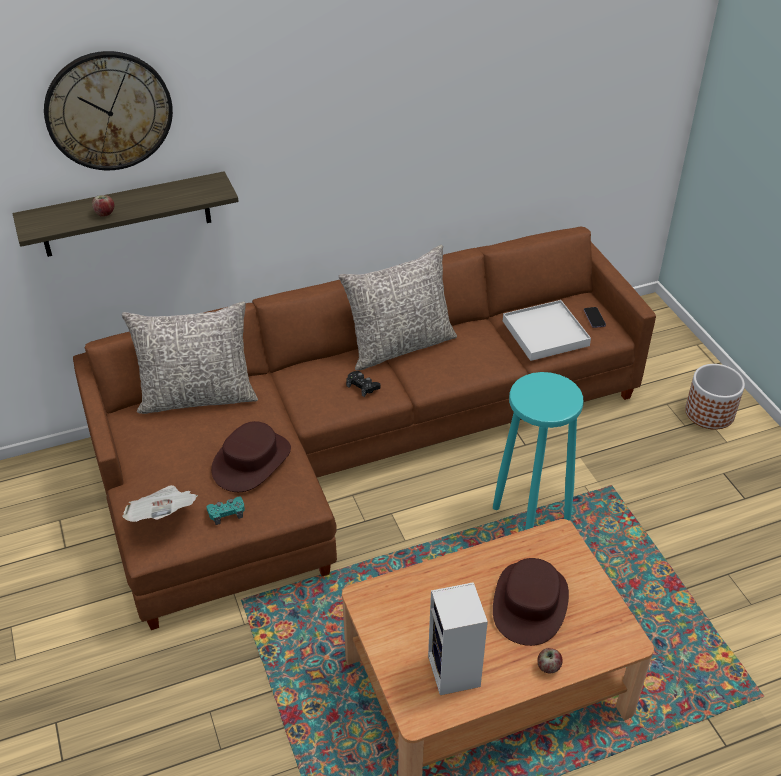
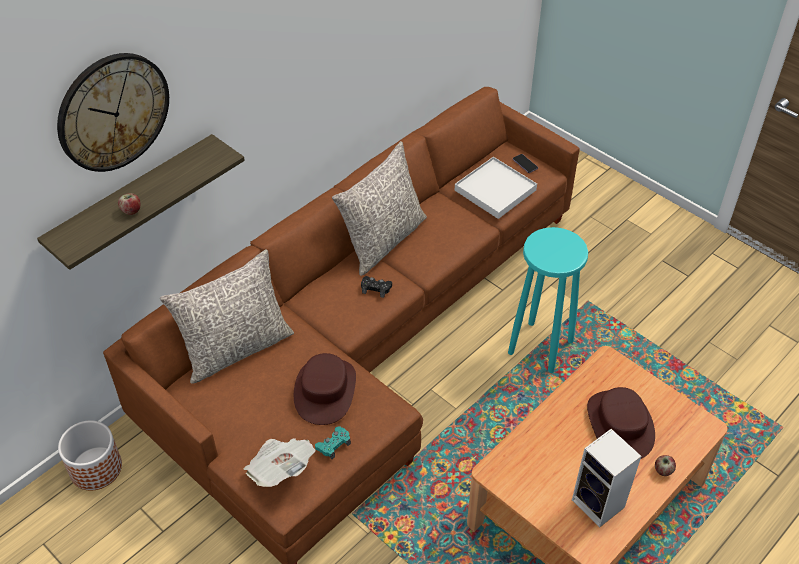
camera: 25 degrees left, 5 degrees up
(709, 412) = (625, 213): planter -> planter (96, 468)

